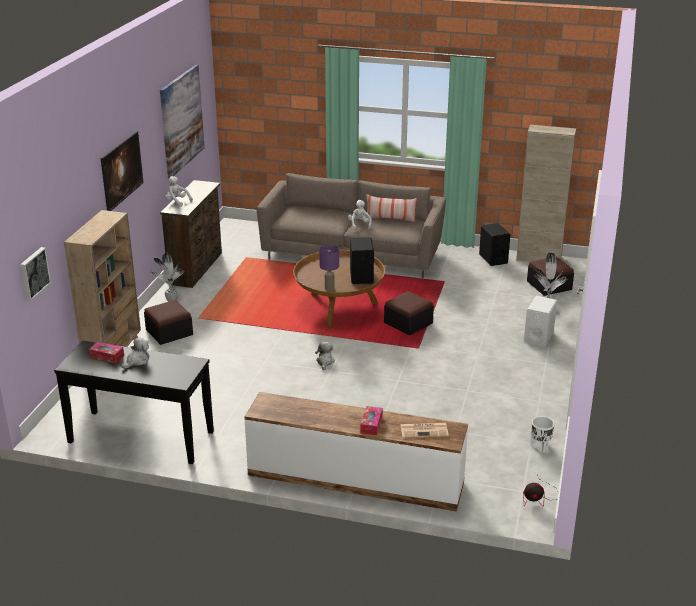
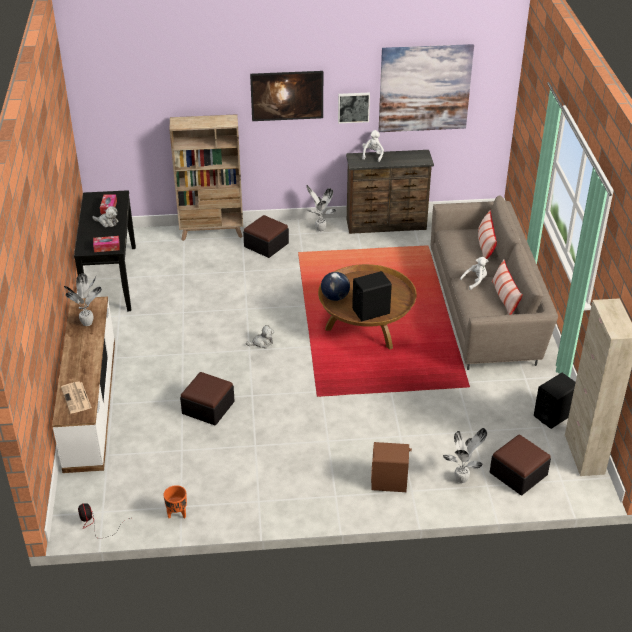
camera: 70 degrees right, 10 degrees up
(33, 273) = (125, 124): picture -> picture (353, 107)
(300, 409) = (88, 323): none -> potted plant
(316, 211) = (485, 246): none -> pillow
(329, 288) = (335, 297): purple table lamp -> globe
(371, 425) = (76, 366): tissue box -> tissue box (107, 247)
(408, 323) = (362, 379): ottoman -> ottoman (208, 407)
(538, 337) = (389, 482): white speaker -> brown speaker
(540, 447) = (177, 514): white planter -> orange planter

